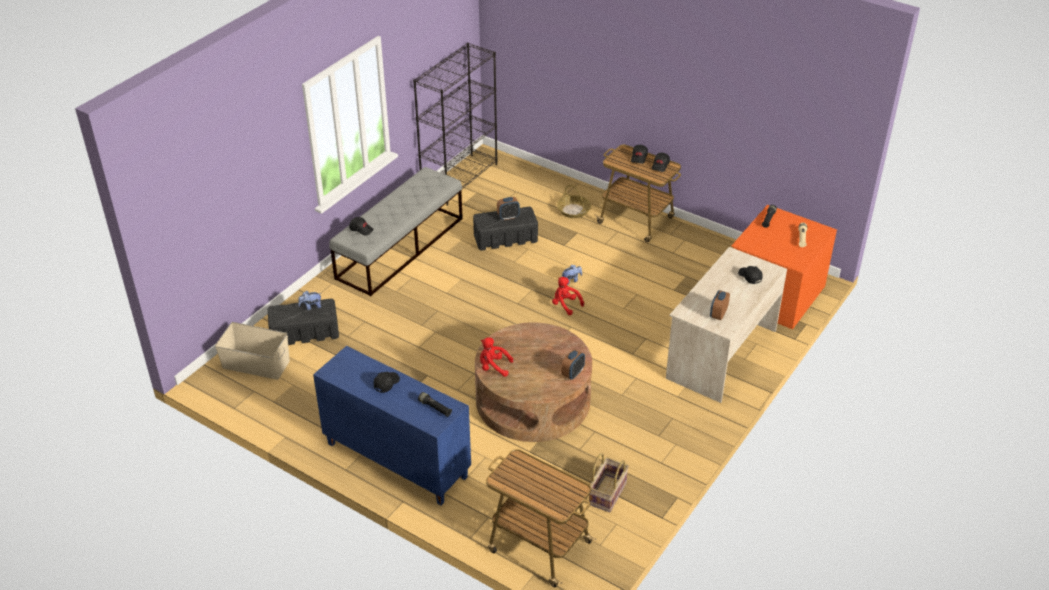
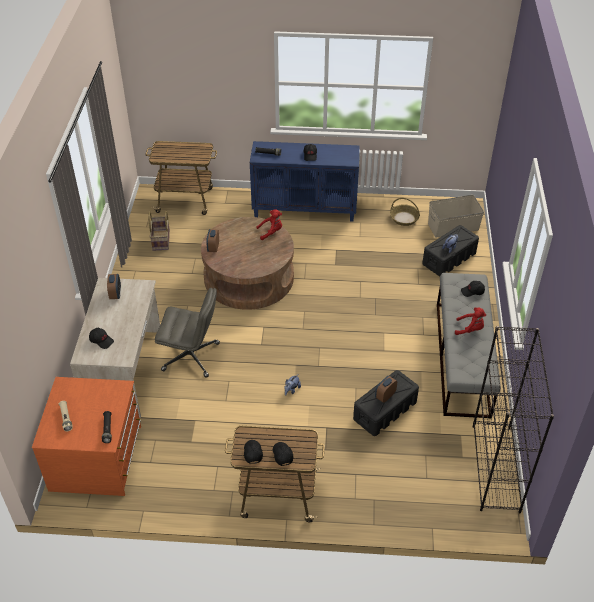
camera: 150 degrees right, 5 degrees up
(565, 305) = (279, 363): red plush toy -> red plush toy (470, 329)
(574, 210) = (349, 478): basket -> basket (404, 218)
(647, 342) = (191, 357): none -> grey office chair

